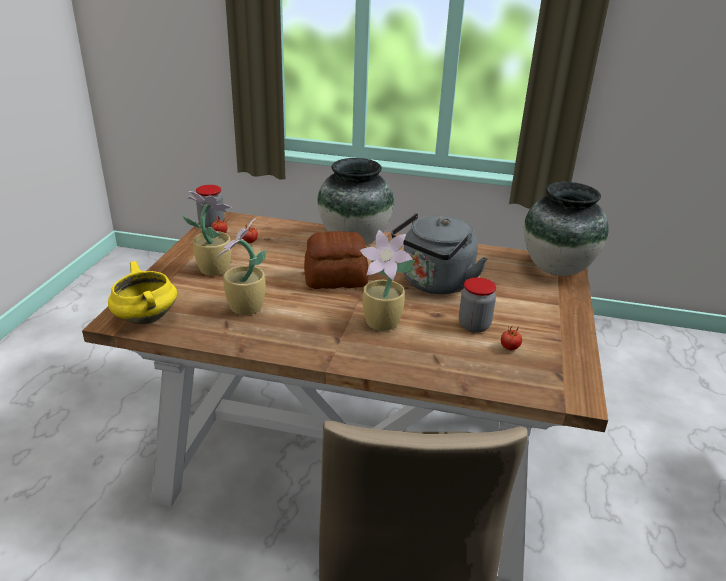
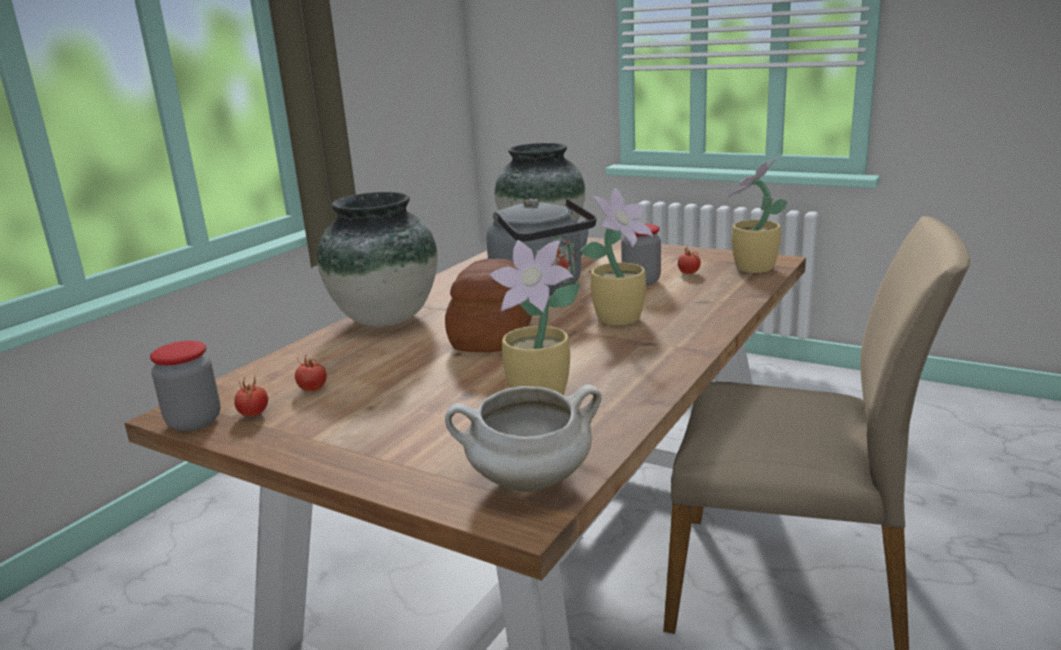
camera: 70 degrees left, 10 degrees down
(145, 318) = (528, 482): yellow cooking pot -> white cooking pot
(213, 269) = (388, 420): potted plant -> potted plant (753, 269)

